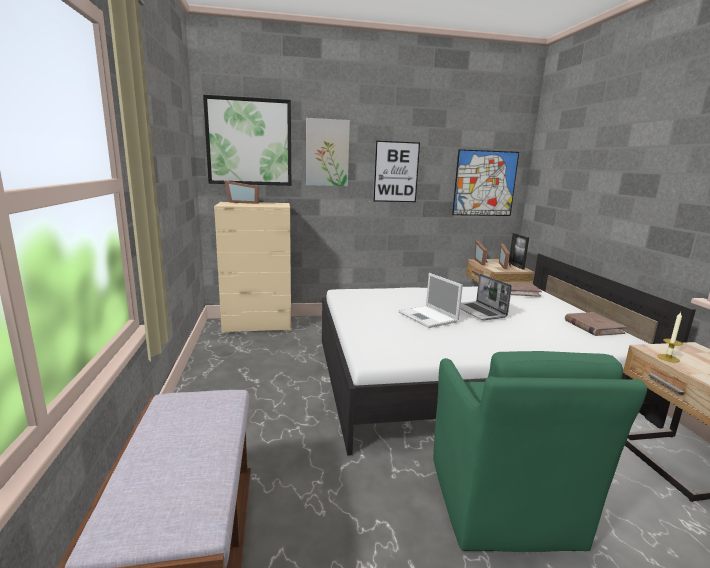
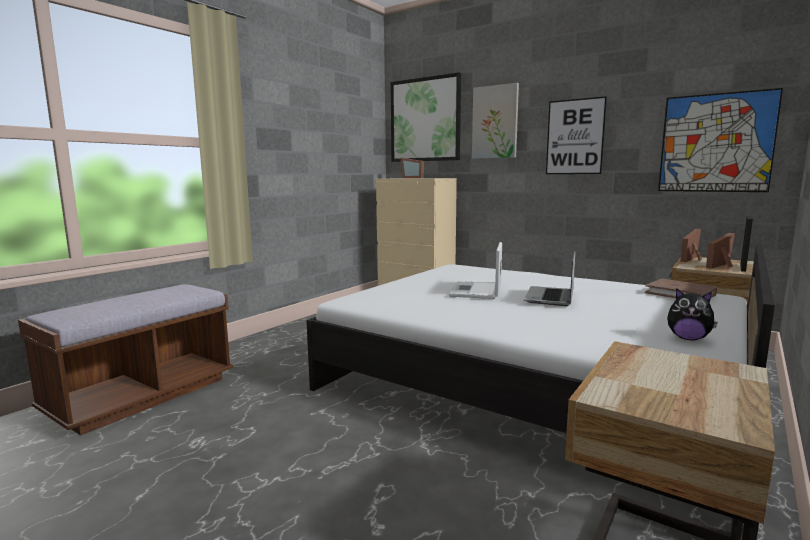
camera: 45 degrees right, 5 degrees down
(502, 505) = (349, 469): green armchair -> none
(593, 326) = (688, 338): brown book -> plush toy
(668, 358) = (625, 360): candle -> none

